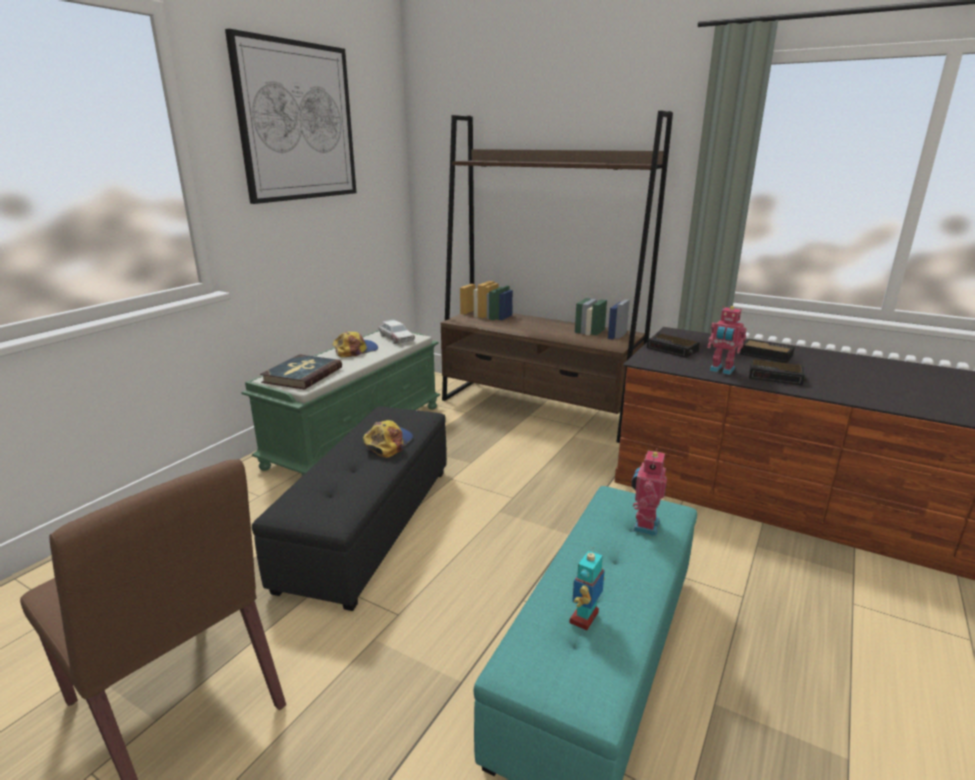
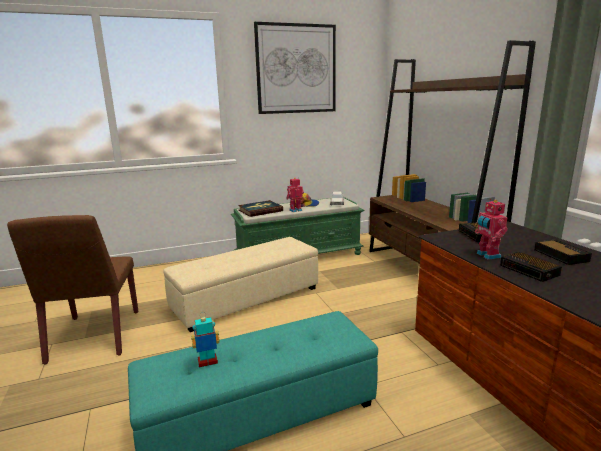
camera: 40 degrees right, 5 degrees down
(369, 524) = (247, 299): black ottoman -> beige ottoman
(388, 443) = (262, 253): cap -> none
(644, 526) = (320, 338): toy robot -> toy robot (295, 210)

